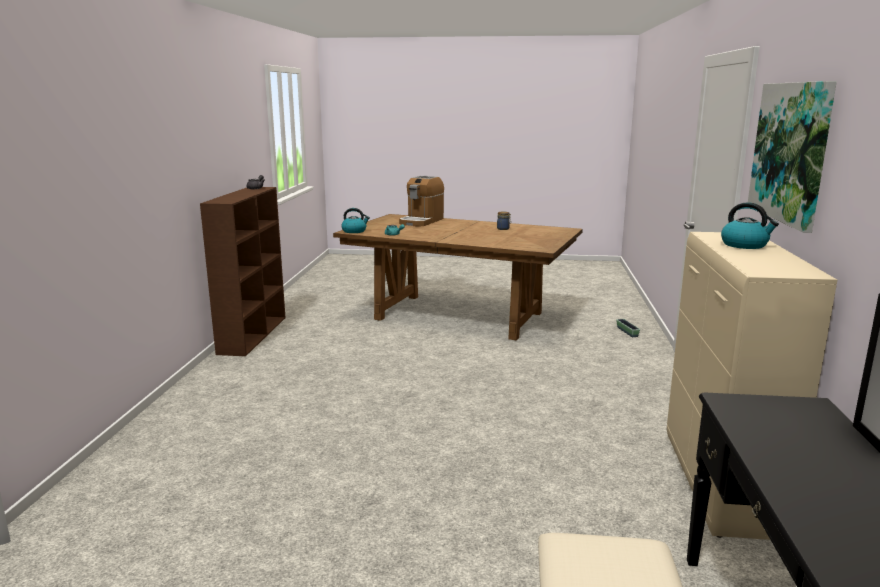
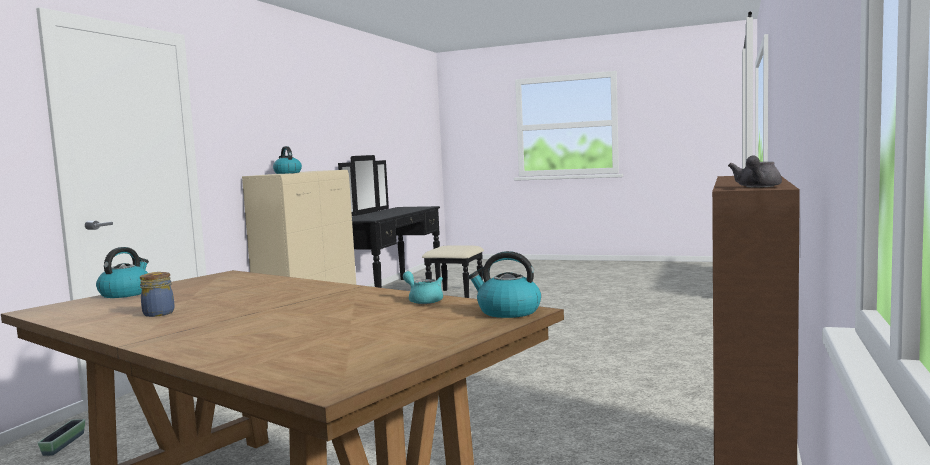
camera: 165 degrees left, 10 degrees down
(421, 221) = (286, 347): coffee machine -> none
(559, 237) = (126, 293): none -> kettle
(791, 152) = (257, 117): picture -> none

